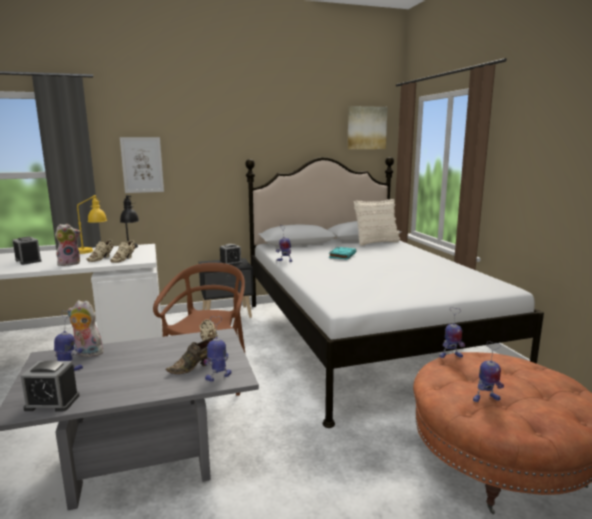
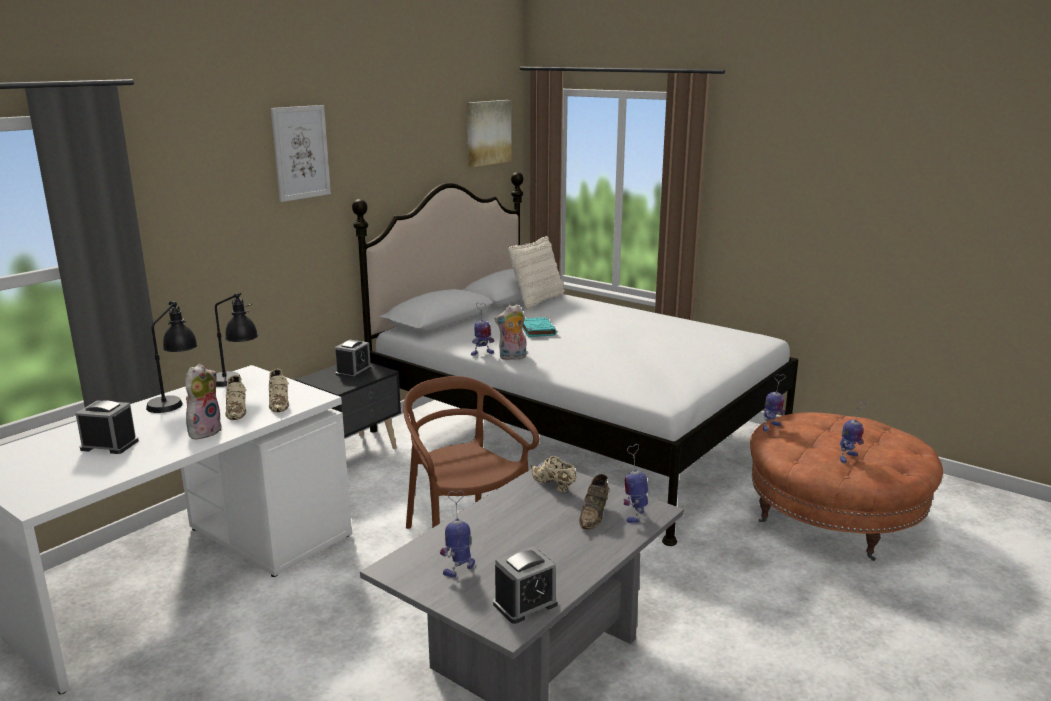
camera: 35 degrees left, 5 degrees up
(87, 353) = (439, 546): plush toy -> plush toy (512, 357)
(92, 250) = (176, 400): yellow table lamp -> black table lamp
(142, 165) = (204, 231): picture -> picture (301, 152)

